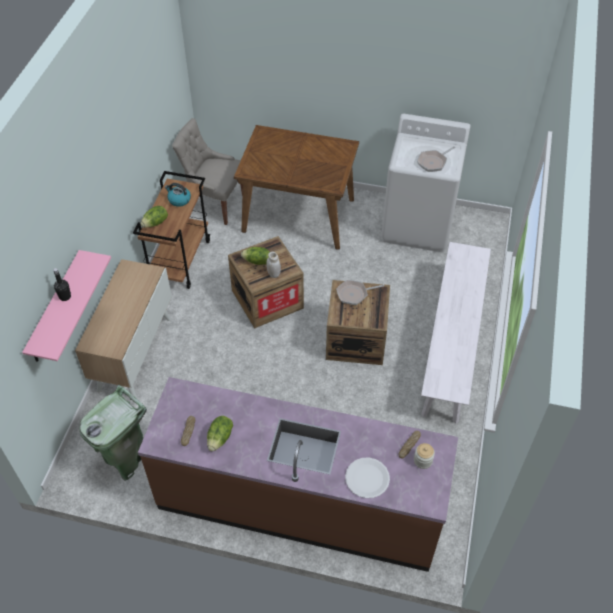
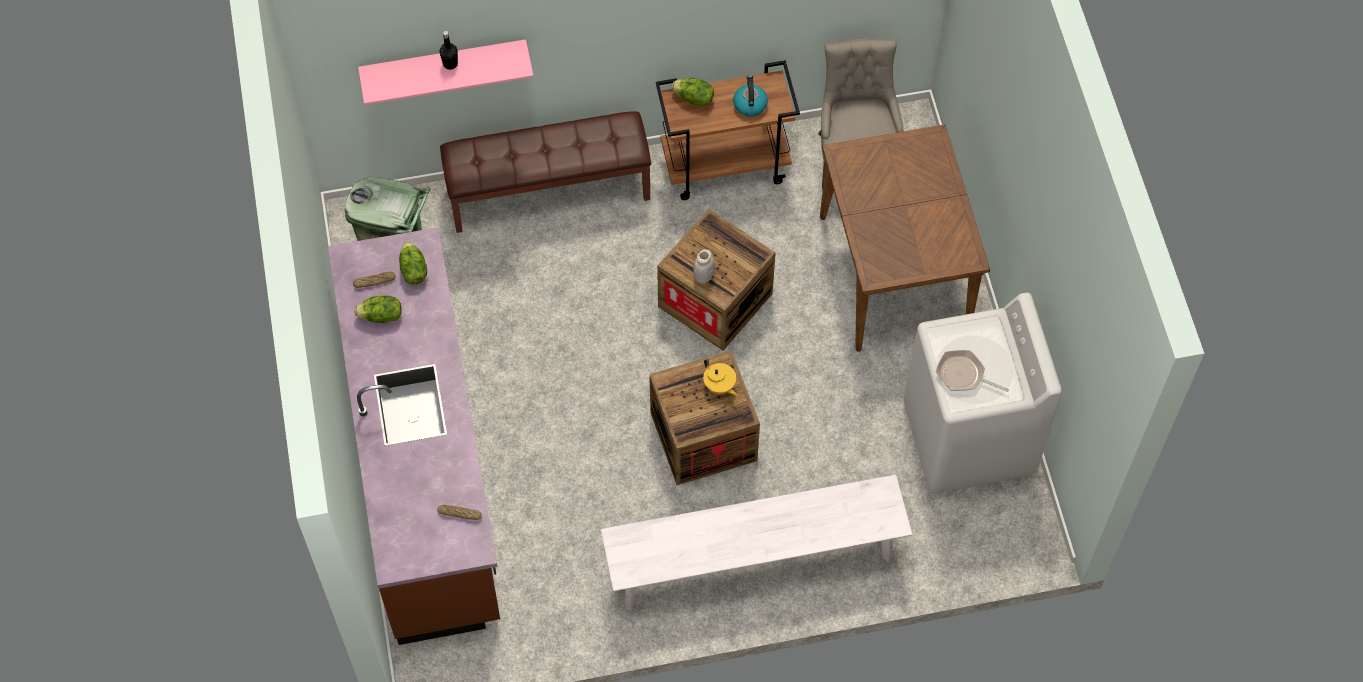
camera: 65 degrees right, 10 degrees up
(134, 353) = (549, 191): cabinet -> brown bench
(257, 261) = (714, 247): lettuce -> lettuce (413, 270)
(354, 294) = (719, 386): frying pan -> yellow teapot
(367, 478) = (396, 485): white plate -> none
(423, 460) = (445, 535): jar -> none

